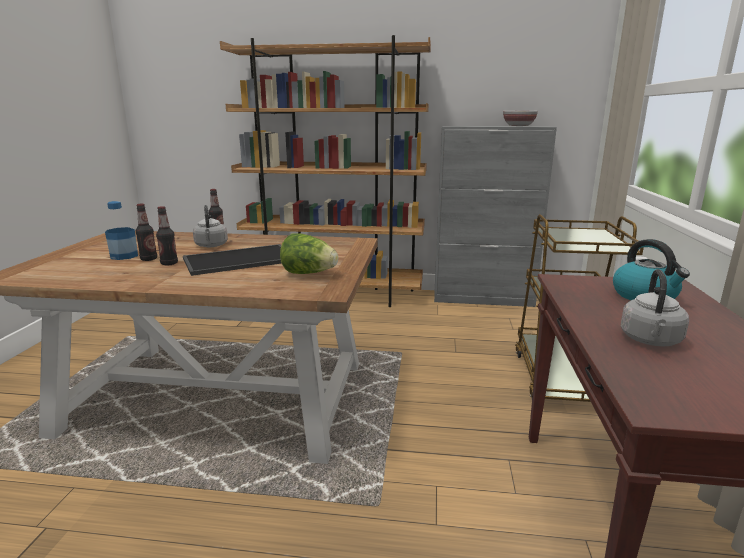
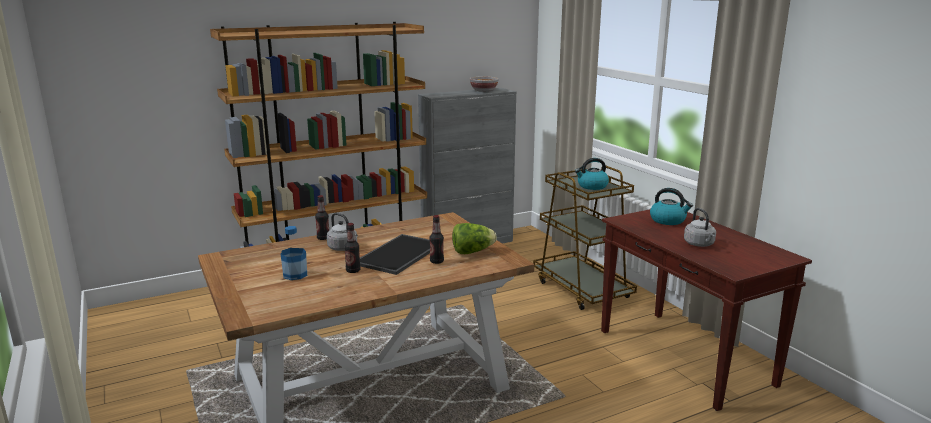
camera: 35 degrees left, 0 degrees up
(149, 259) = (325, 272): bottle -> bottle (436, 261)
(586, 240) = (592, 186): none -> kettle

